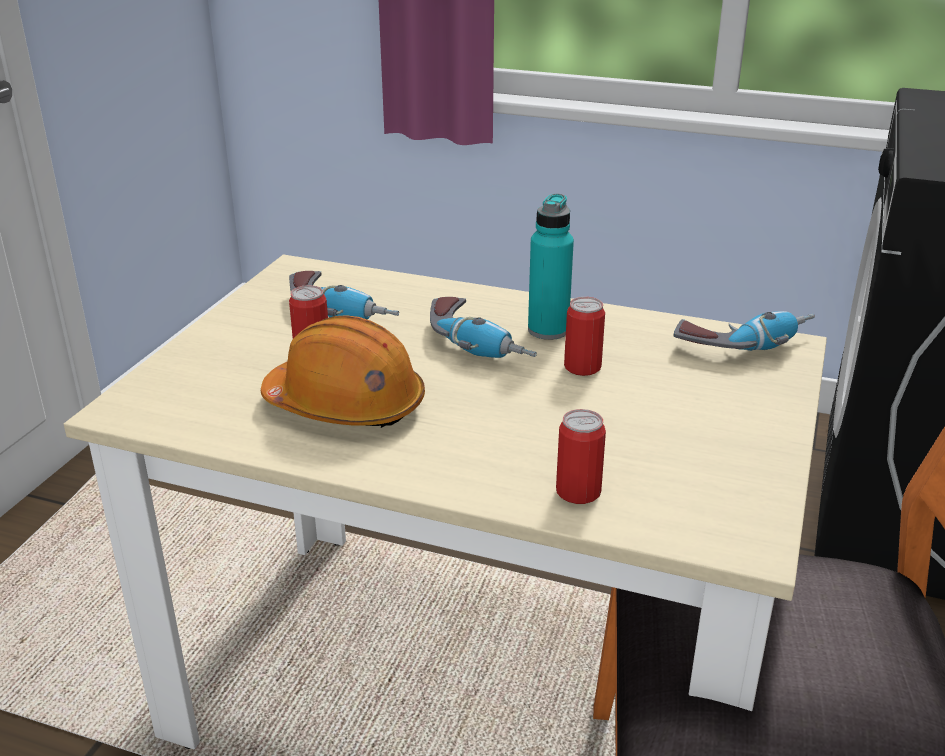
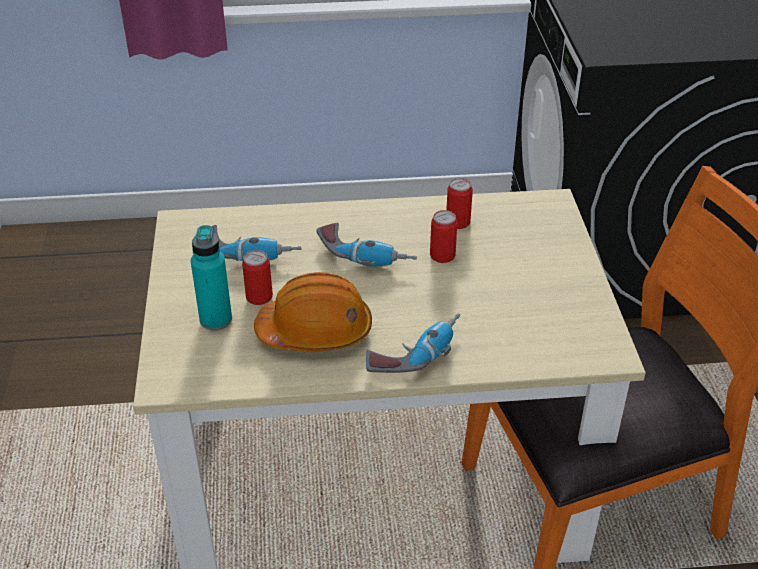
camera: 25 degrees left, 10 degrees up
(548, 330) = (400, 231): turquoise bottle -> turquoise bottle (216, 319)
(578, 492) = (501, 350): can -> can (457, 222)
(743, 344) = (526, 208): power drill -> power drill (415, 354)

